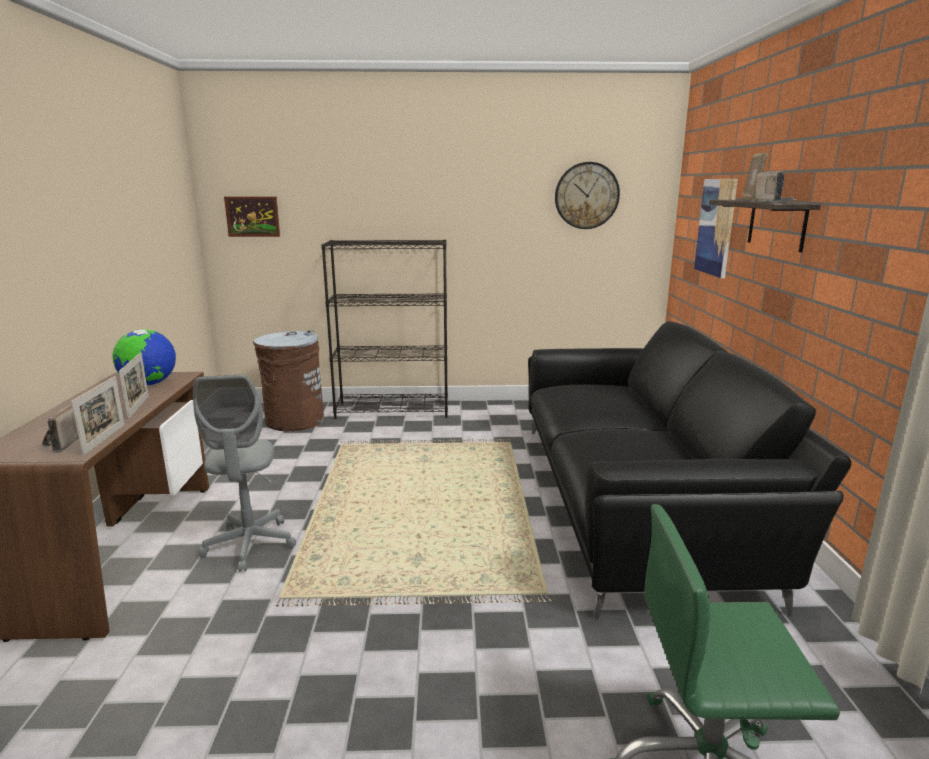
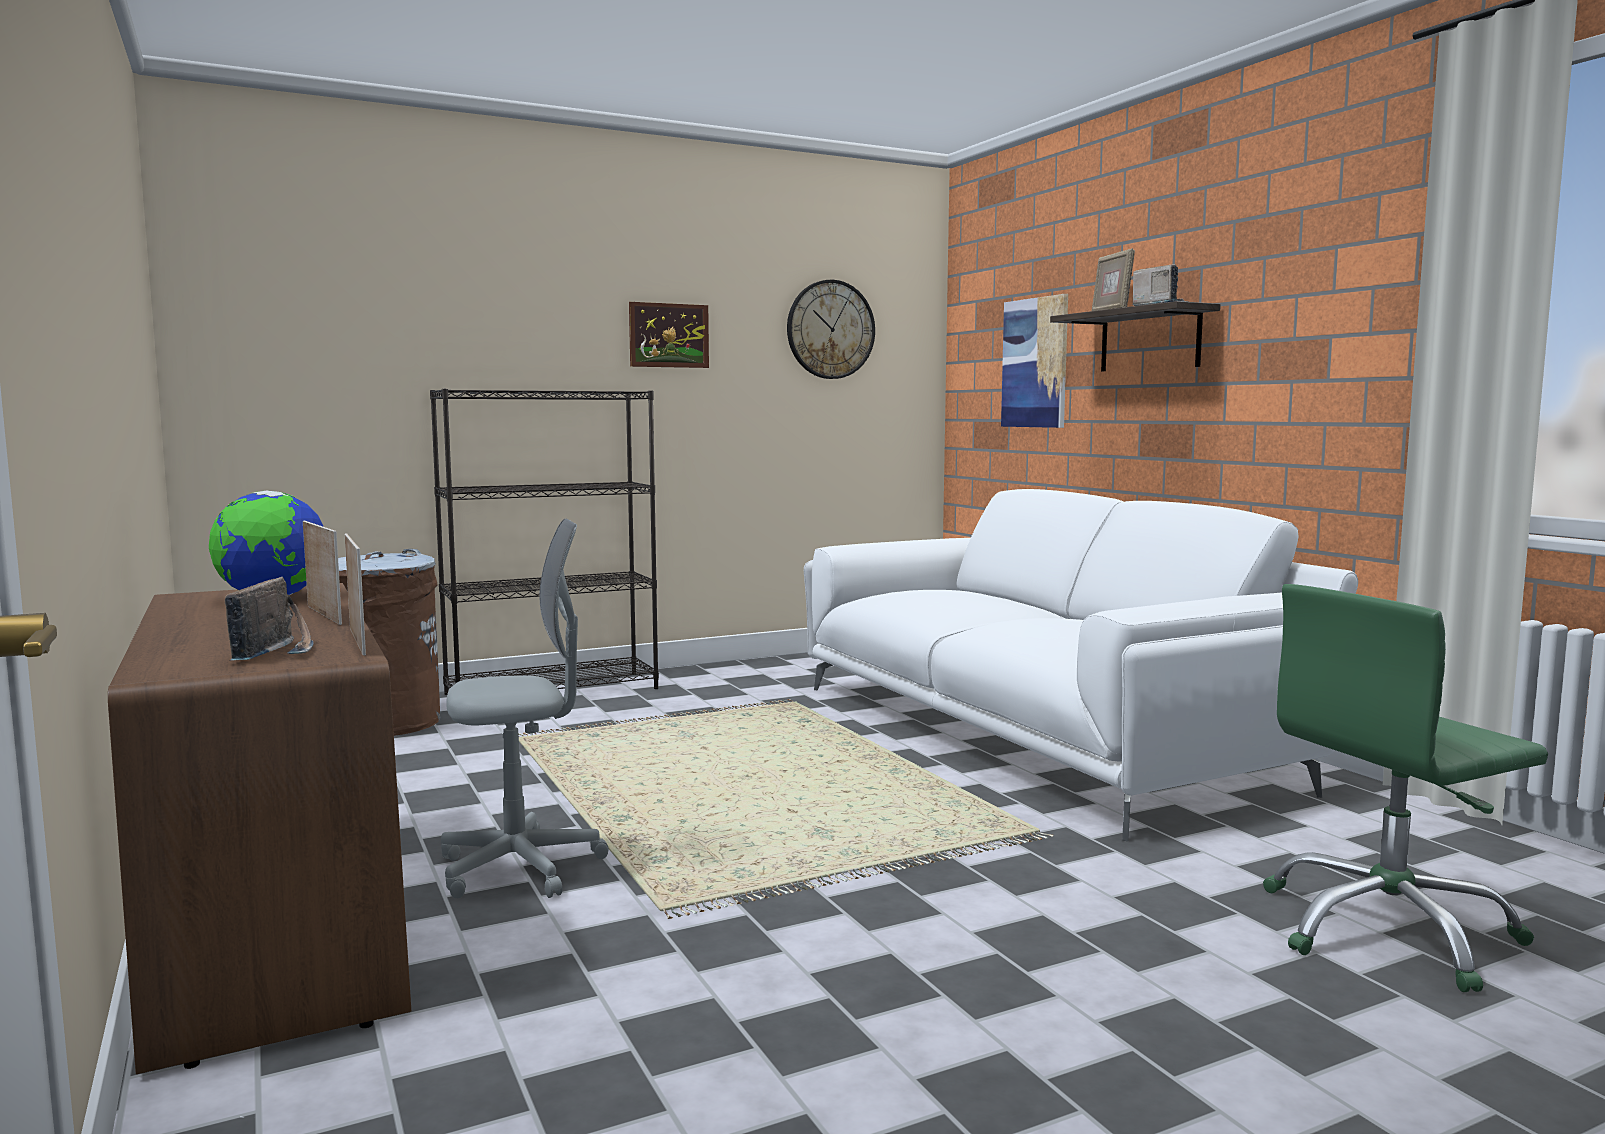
camera: 25 degrees left, 10 degrees down
(61, 443) = (280, 651): radio -> radio turned 150 degrees counterclockwise
(250, 545) = (520, 868): grey office chair -> grey office chair turned 75 degrees counterclockwise
(252, 216) = (276, 346): picture -> picture (669, 335)
(635, 500) = (1037, 733): black sofa -> white sofa

